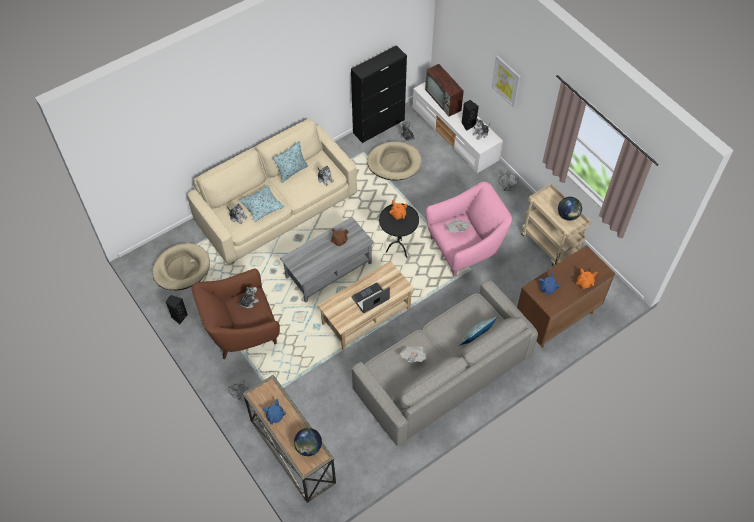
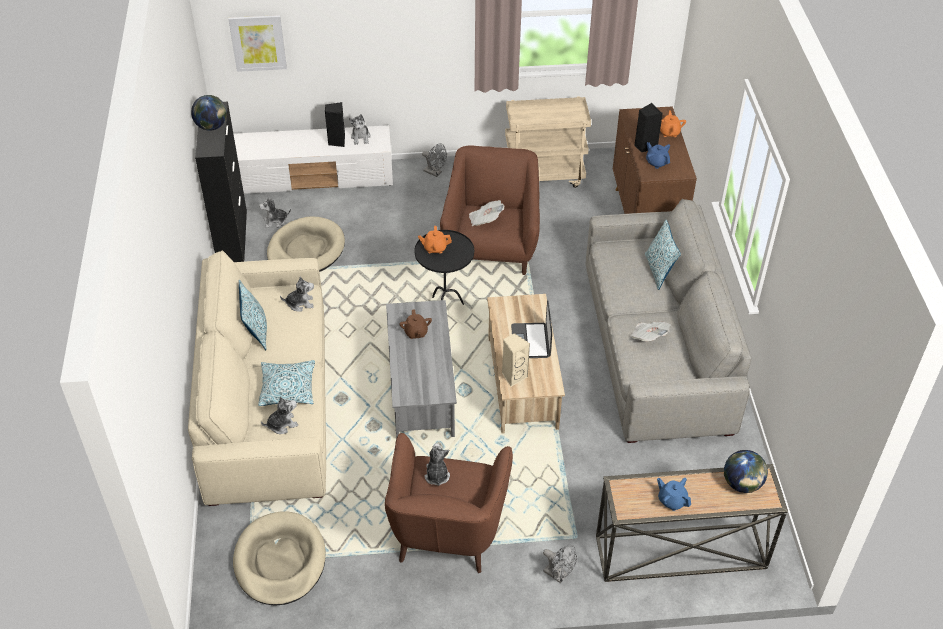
camera: 60 degrees left, 10 degrees down
(179, 317) = (366, 600): black speaker -> black speaker (645, 146)
(337, 302) = (513, 376): none -> beige speaker
(443, 100) = (278, 144): television -> none
(465, 248) = (492, 246): pink armchair -> brown armchair
(506, 81) = (369, 34): picture -> picture (258, 42)
(567, 215) = (559, 111): globe -> globe (211, 127)

